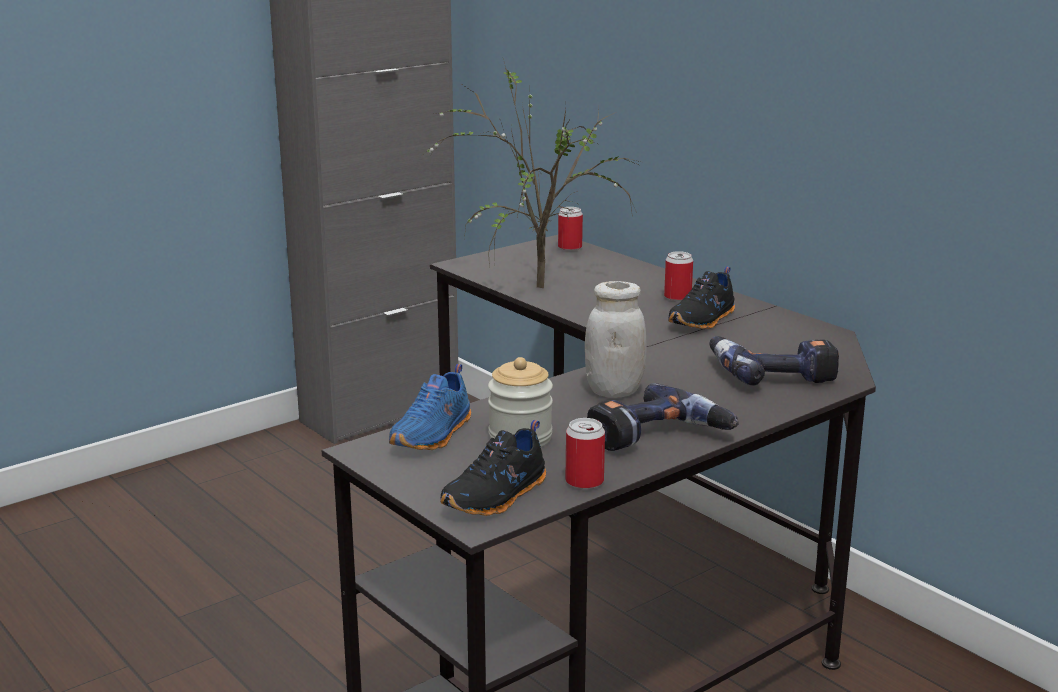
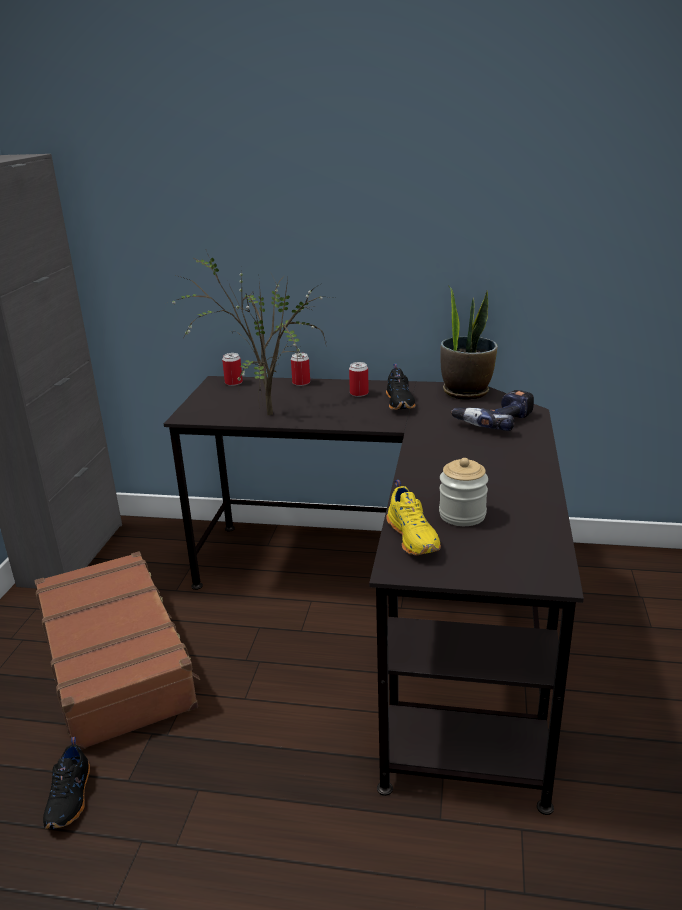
camera: 40 degrees left, 5 degrees up
(294, 521) = (117, 660): none -> brown suitcase
(434, 435) = (414, 537): blue shoe -> yellow shoe
(497, 497) = (530, 558): black shoe -> black shoe (71, 797)
(584, 482) = (547, 525): can -> can (301, 383)
(614, 391) = (446, 463): white jar -> none
(658, 439) = (526, 482): power drill -> none
(810, 335) = (466, 392): none -> potted plant

